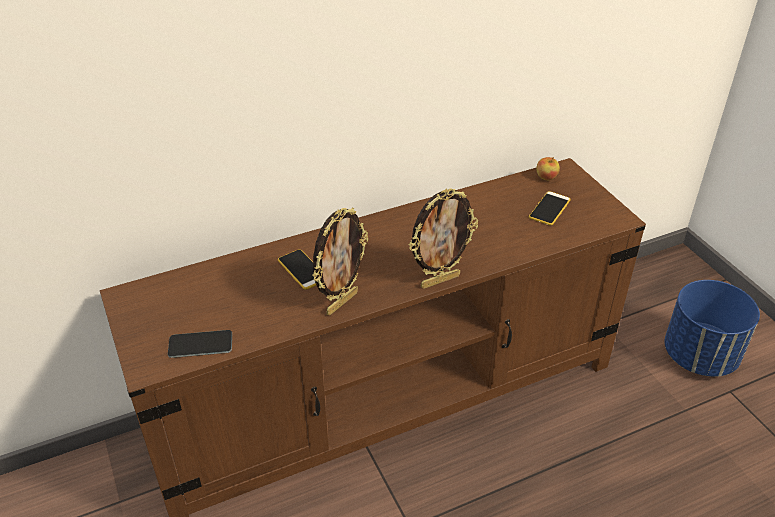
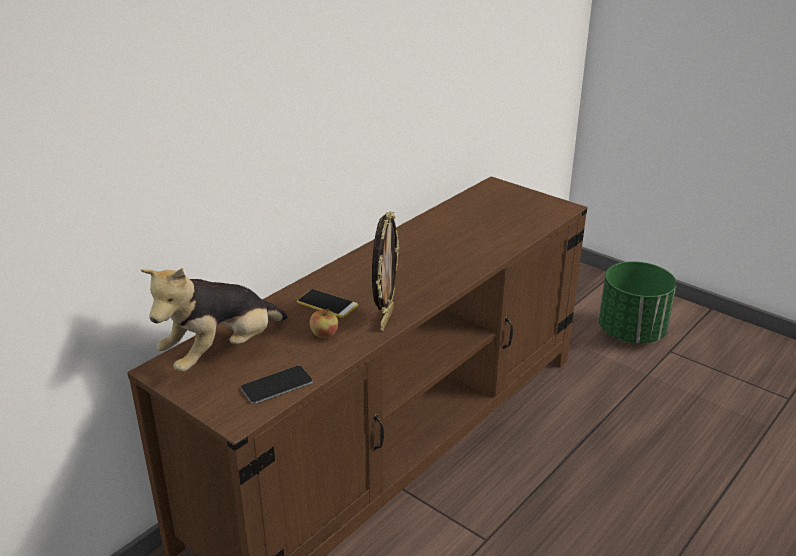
camera: 25 degrees left, 10 degrees down
(181, 295) = (221, 353): none -> plush toy
(439, 280) = (458, 282): picture frame -> none
(546, 177) = (484, 192): apple -> apple (324, 335)
(549, 209) = (505, 213): phone -> none
(700, 356) = (631, 332): blue planter -> green planter

